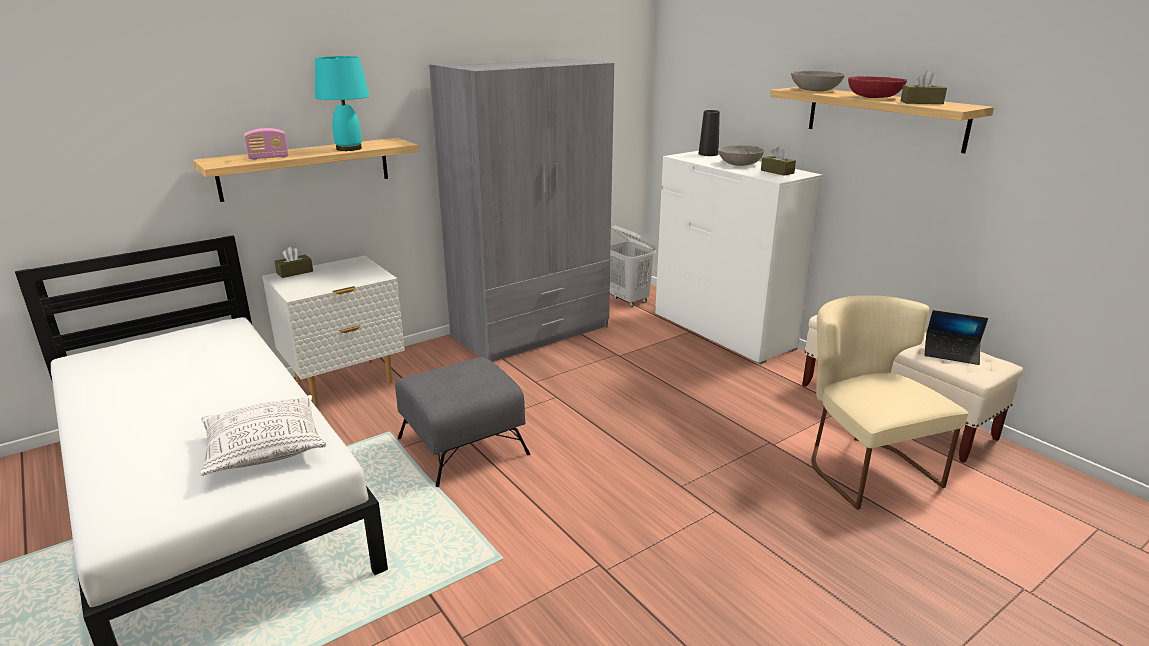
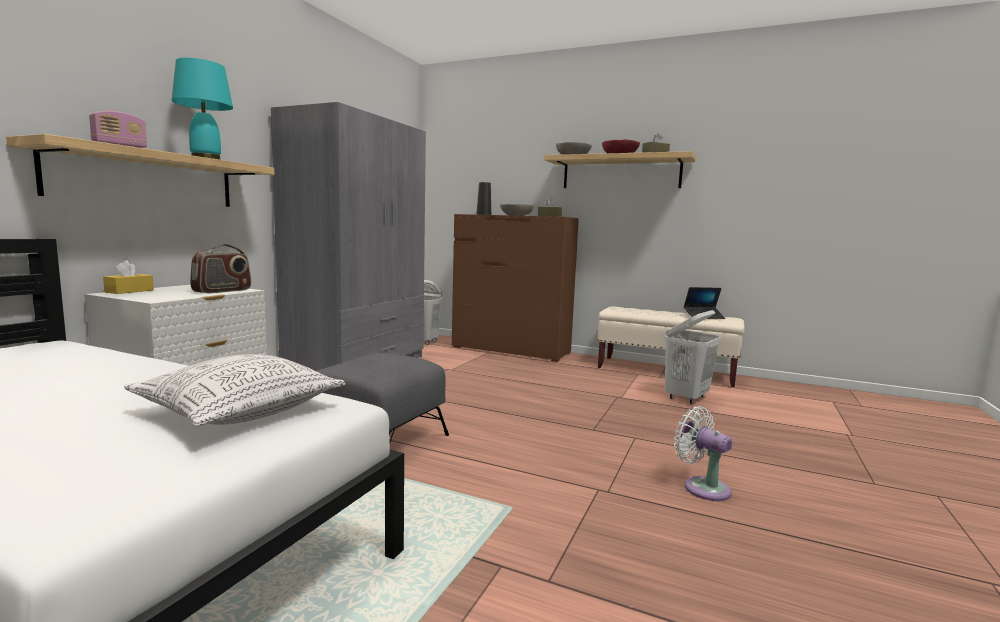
camera: 30 degrees left, 15 degrees down
(295, 272) = (129, 291): brown tissue box -> yellow tissue box
(361, 278) = (222, 291): none -> radio
(708, 598) = (702, 487): none -> white fan
(722, 331) = (510, 350): white dresser -> brown dresser
(862, 466) = (686, 398): beige chair -> white laundry basket

